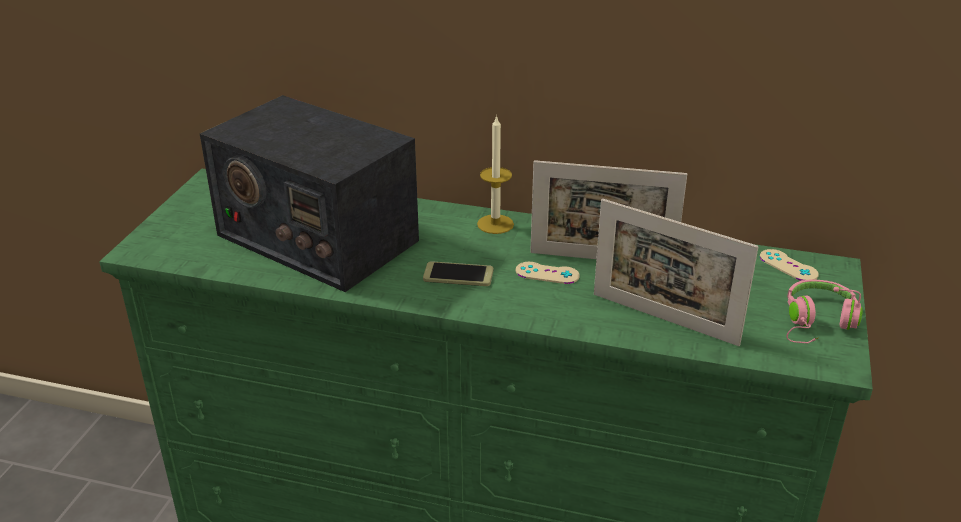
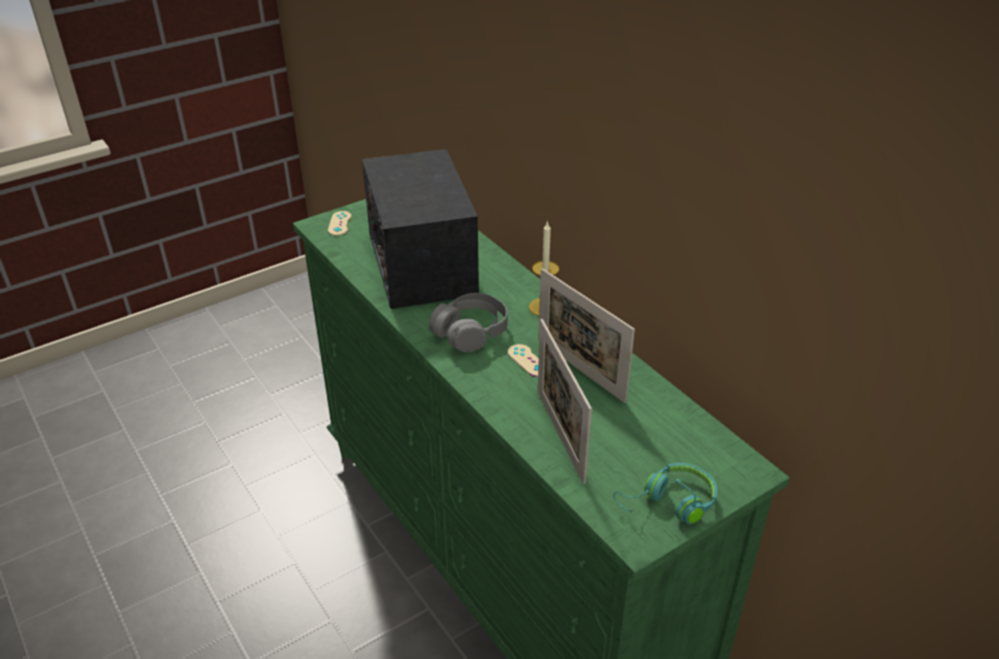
camera: 40 degrees right, 5 degrees up
(458, 275) = (470, 332): phone -> grey headphones
(788, 265) = (716, 449): beige game controller -> beige game controller (339, 223)
(817, 323) = (669, 503): pink headphones -> turquoise headphones

